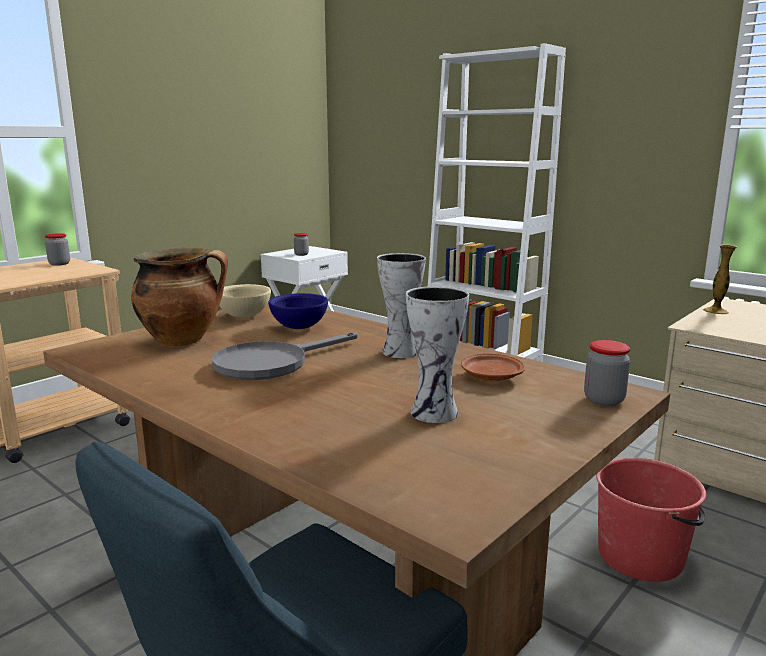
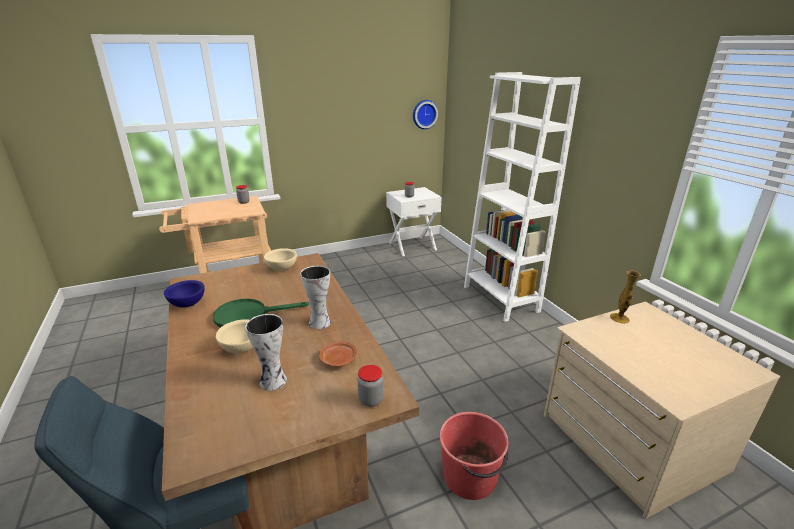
camera: 25 degrees right, 10 degrees up
(183, 340) = (232, 284): cooking pot -> none
(272, 363) = (248, 315): grey frying pan -> green frying pan
(299, 327) = (296, 285): blue bowl -> blue bowl (188, 304)
(303, 137) = (424, 114): none -> wall clock
(322, 393) = (242, 348): none -> beige bowl

